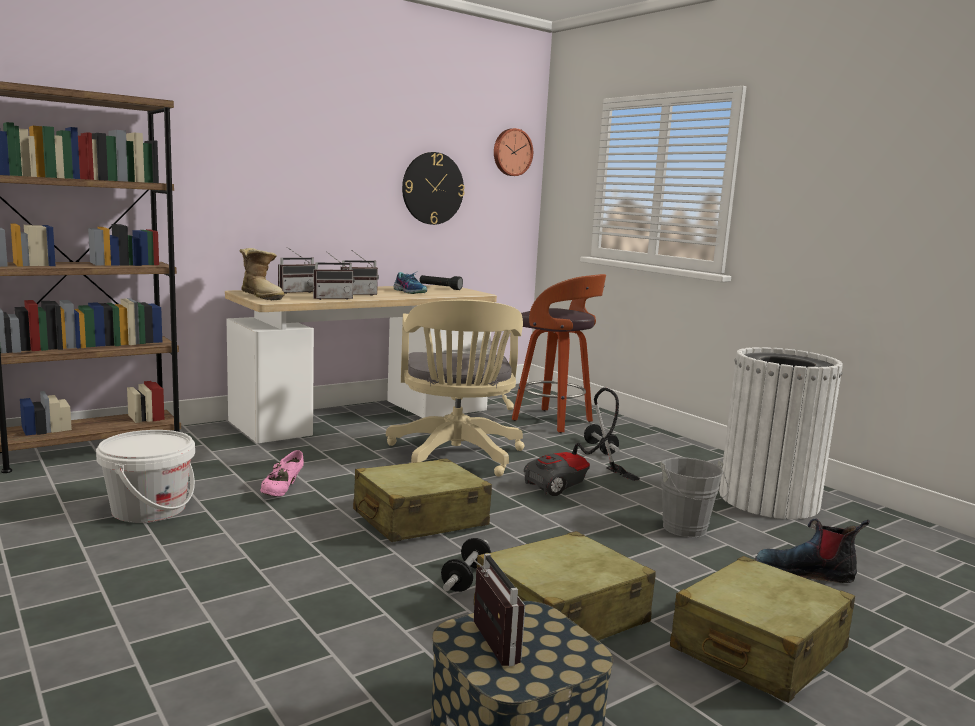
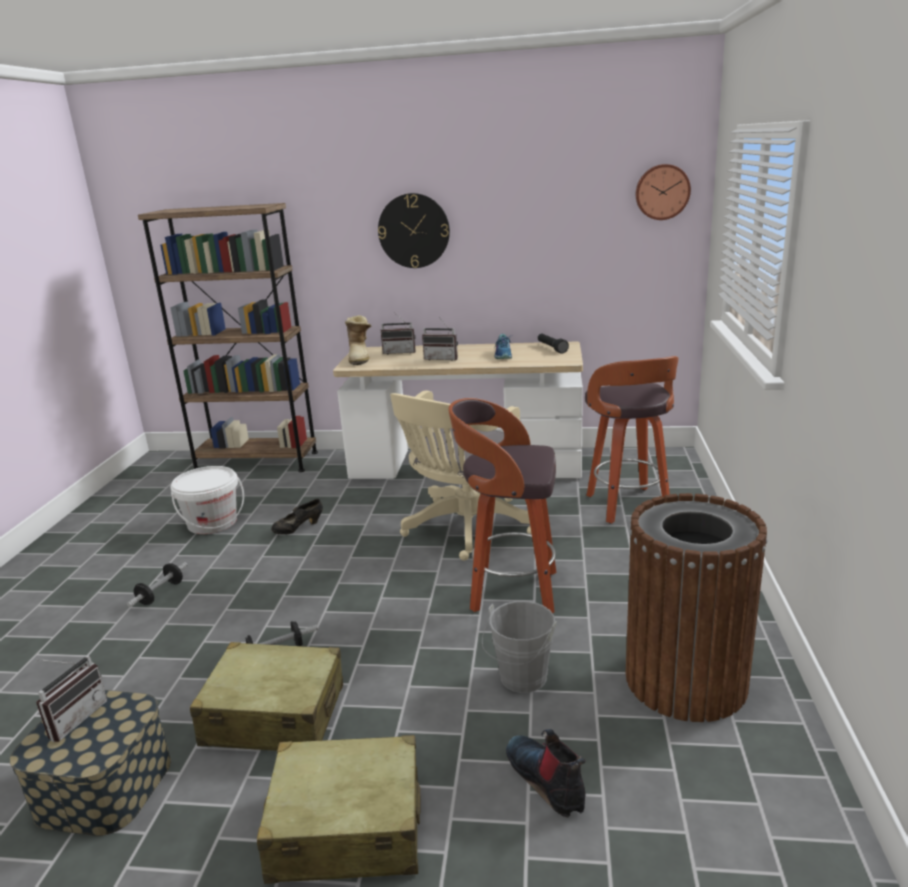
camera: 45 degrees right, 10 degrees up
(282, 491) = (298, 529): pink shoe -> black shoe
(332, 298) = (406, 364): radio -> none
(419, 519) = (336, 585): beige suitcase -> none
(432, 188) = (556, 243): wall clock -> wall clock (413, 231)
(575, 485) = (511, 591): vacuum cleaner -> stool
(600, 449) = (615, 554): dumbbell -> dumbbell (161, 593)
(769, 500) = (685, 680): white trash can -> brown trash can

